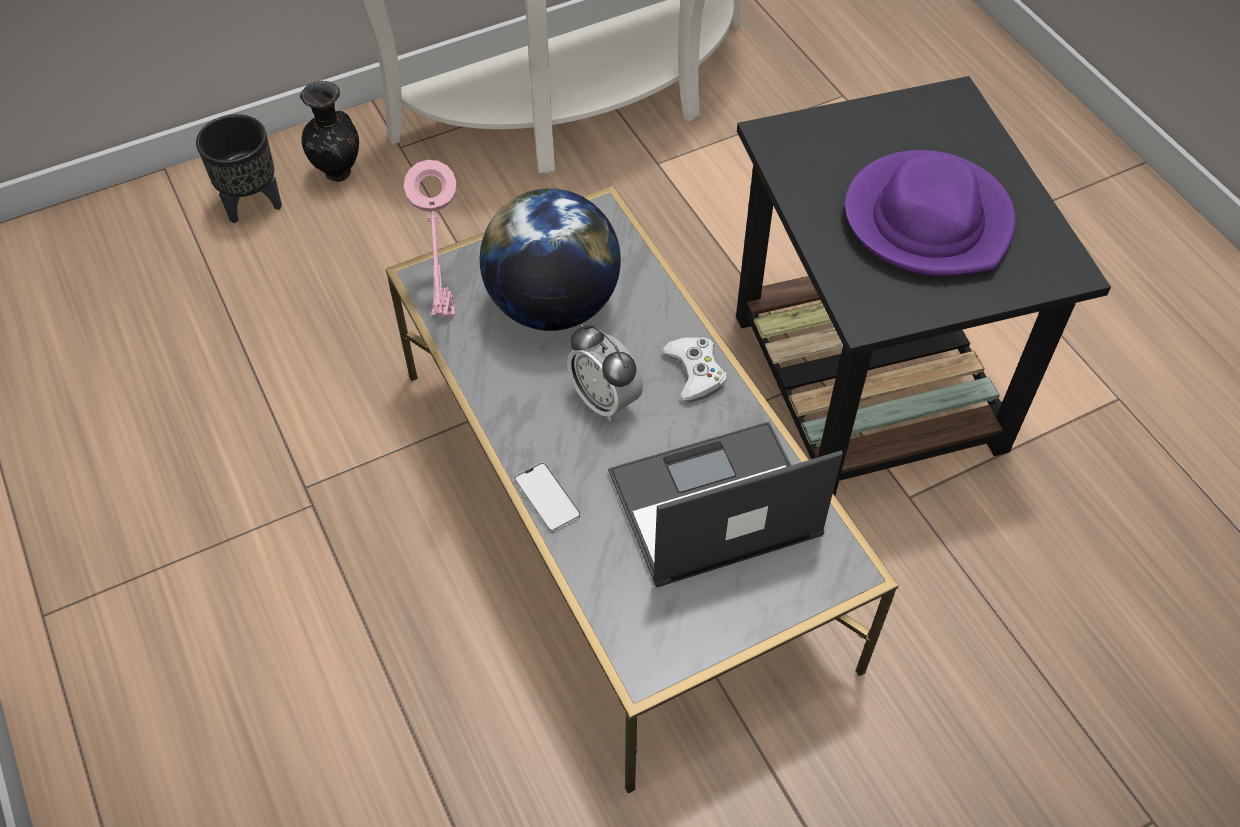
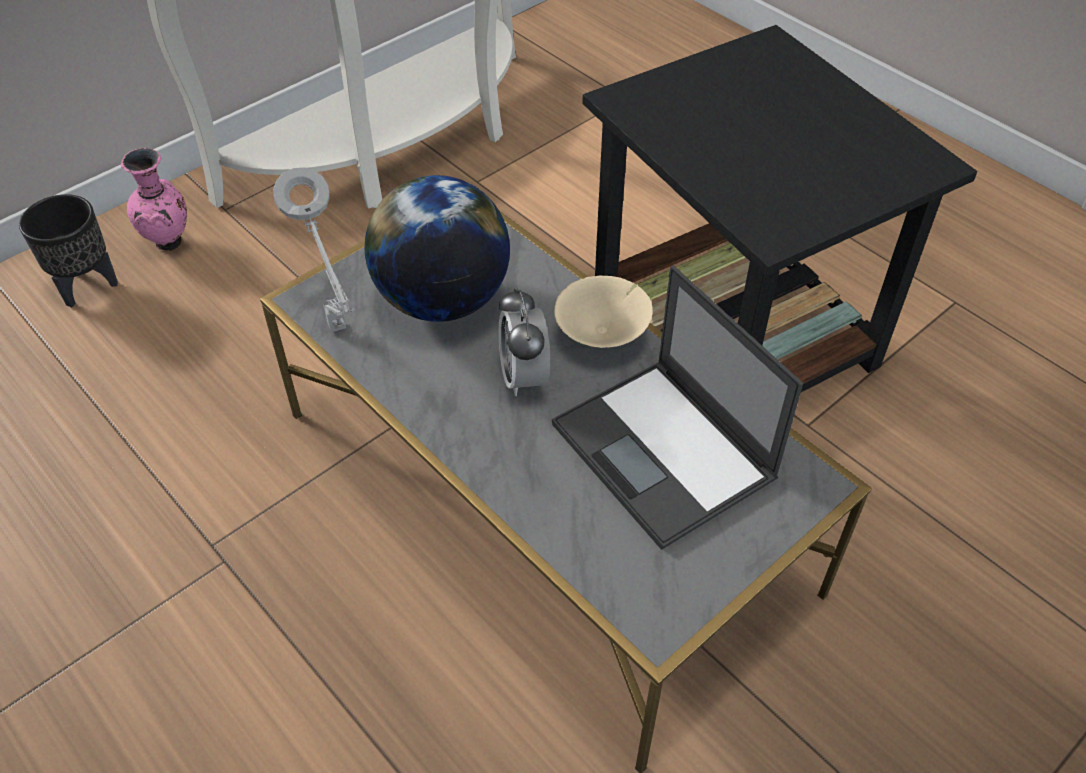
camera: 15 degrees left, 5 degrees down
(339, 175) = (170, 244): black vase -> pink vase
(447, 317) = (338, 331): pink table lamp -> grey table lamp
(547, 497) = (497, 481): phone -> none
(605, 400) = (524, 377): alarm clock -> alarm clock turned 45 degrees clockwise
(695, 372) = (603, 334): white game controller -> beige bowl
(712, 505) = (665, 453): laptop -> laptop turned 90 degrees counterclockwise
(928, 220) = (792, 145): purple hat -> none

